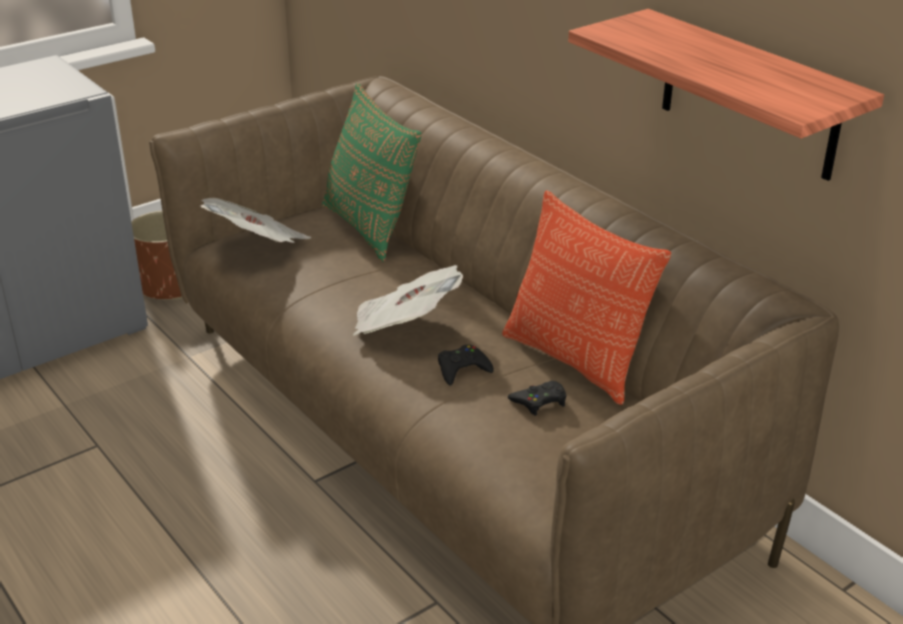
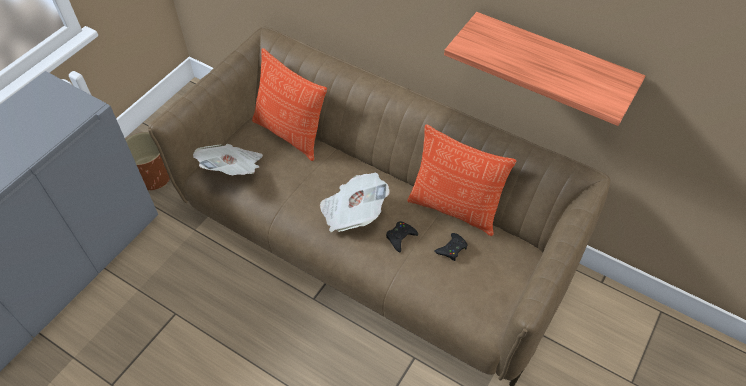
camera: 20 degrees left, 20 degrees up
(369, 228) = (291, 134): green pillow -> orange pillow

